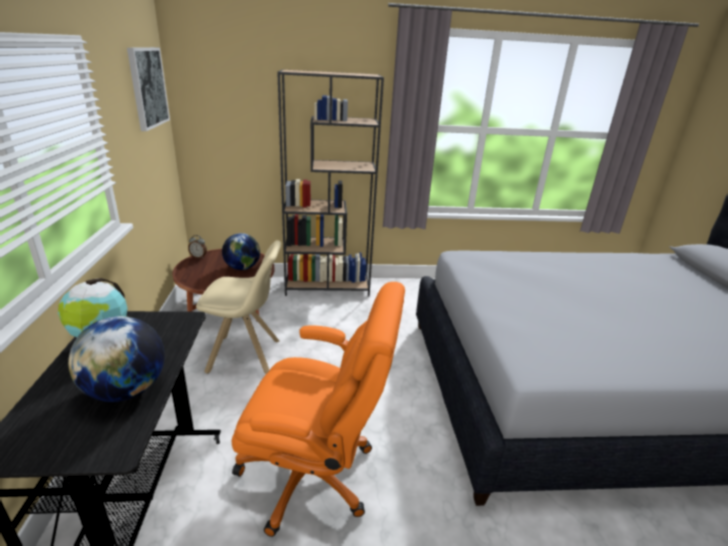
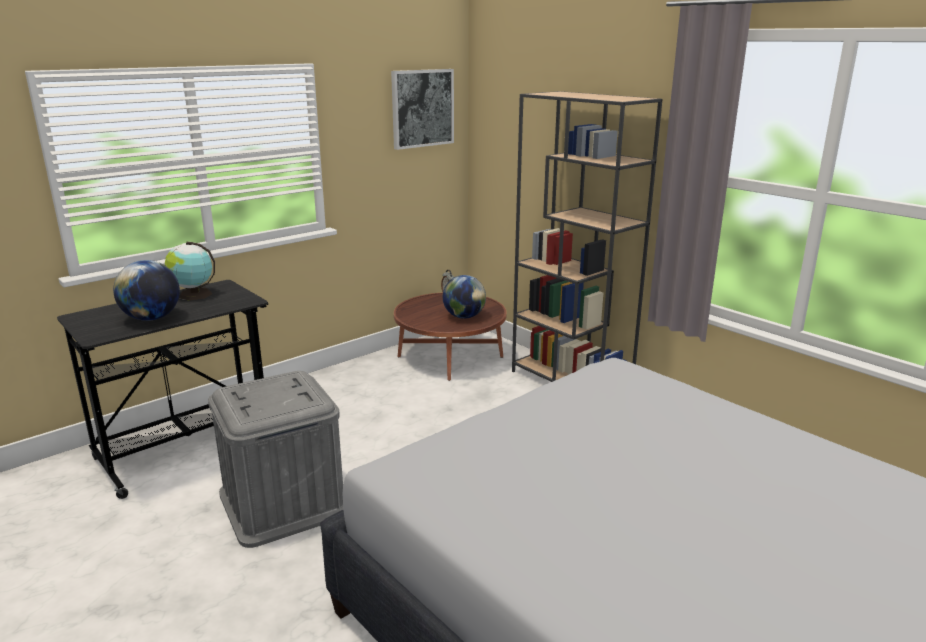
camera: 55 degrees right, 5 degrees down
(245, 355) = (391, 399): beige chair -> none
(316, 477) = (283, 502): orange office chair -> grey storage box

